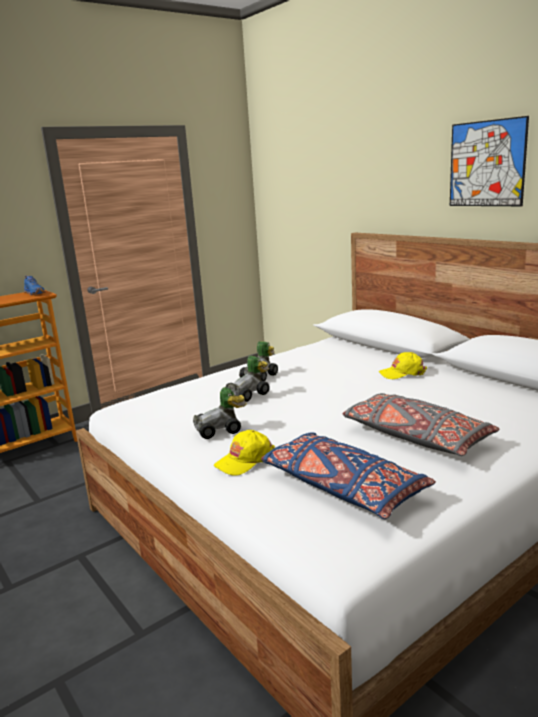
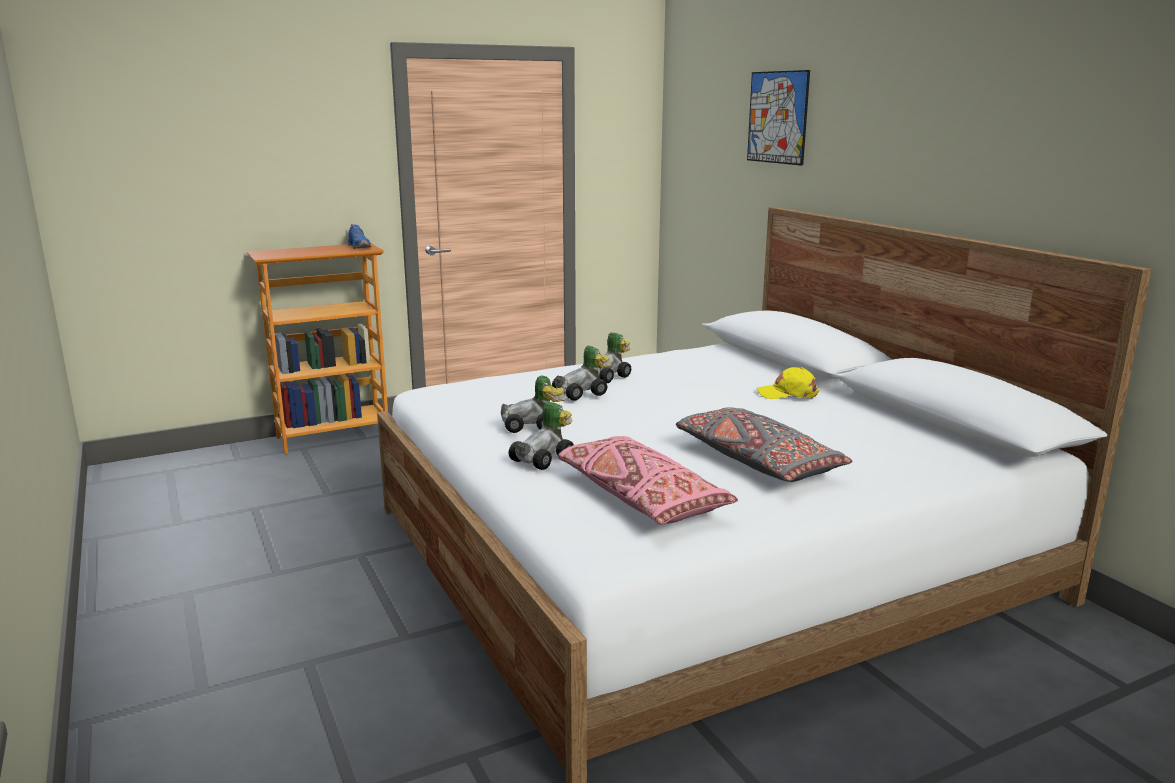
camera: 10 degrees right, 0 degrees up
(245, 460) = (545, 459): yellow cap -> toy car
(342, 487) = (640, 497): blue pillow -> pink pillow
(486, 164) = (936, 130): picture -> picture (777, 117)

